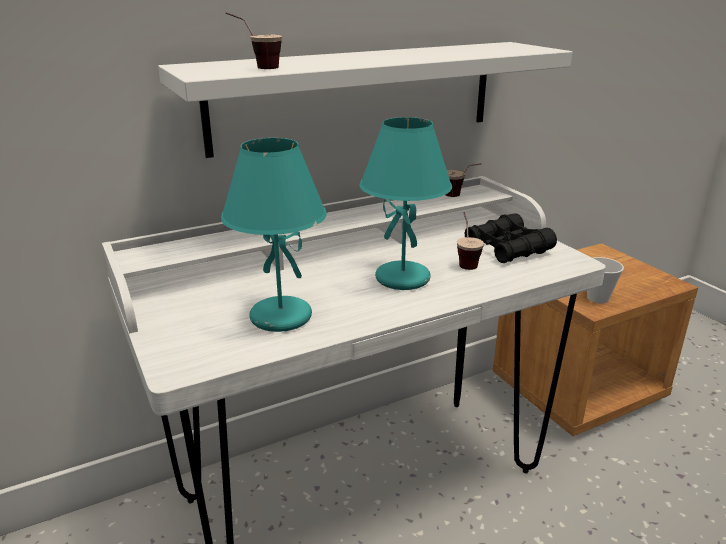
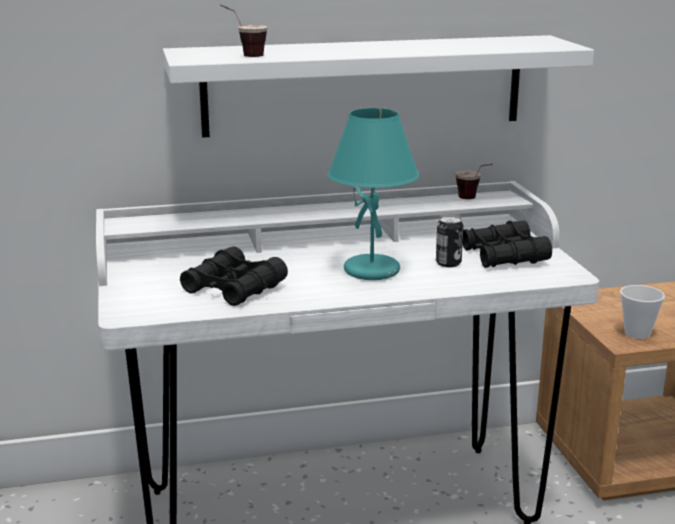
camera: 15 degrees right, 5 degrees down
(279, 317) = (234, 288): turquoise table lamp -> black binoculars
(466, 261) = (448, 263): cup -> can

